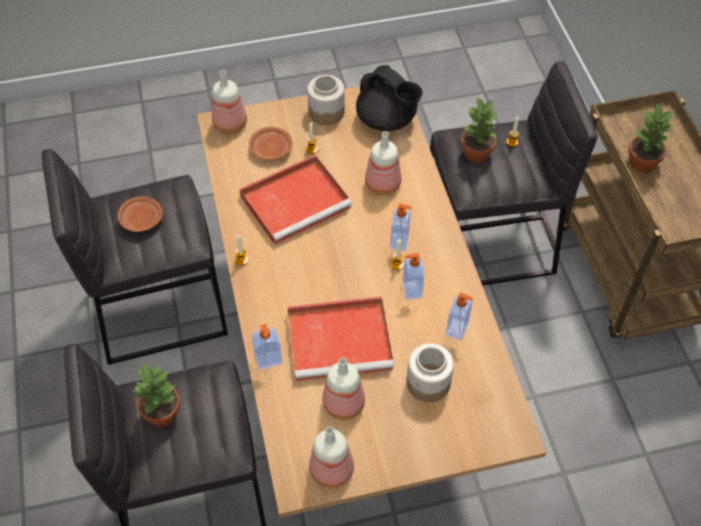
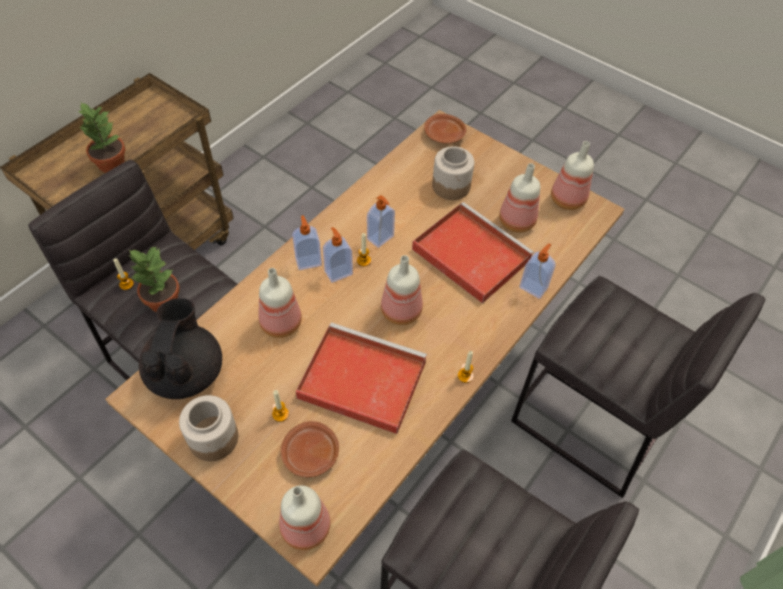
camera: 130 degrees left, 0 degrees up
(141, 219) = (487, 543): brown plate -> brown plate (444, 135)
(162, 414) = (632, 352): potted plant -> none
(327, 258) = (402, 312): none -> bottle
(458, 329) = (390, 193): soap dispenser -> soap dispenser (308, 261)

